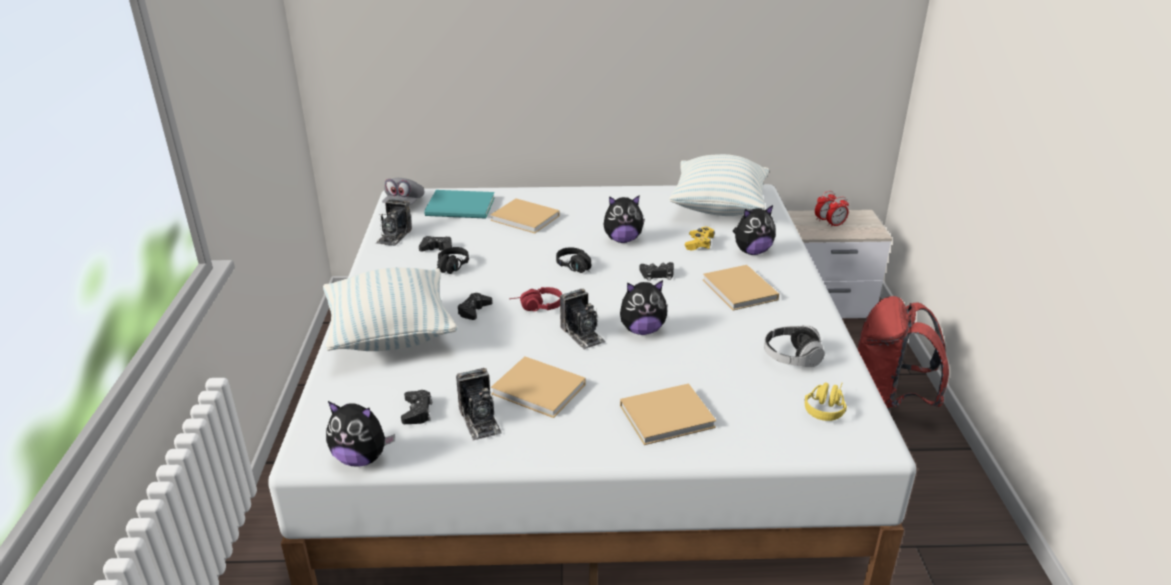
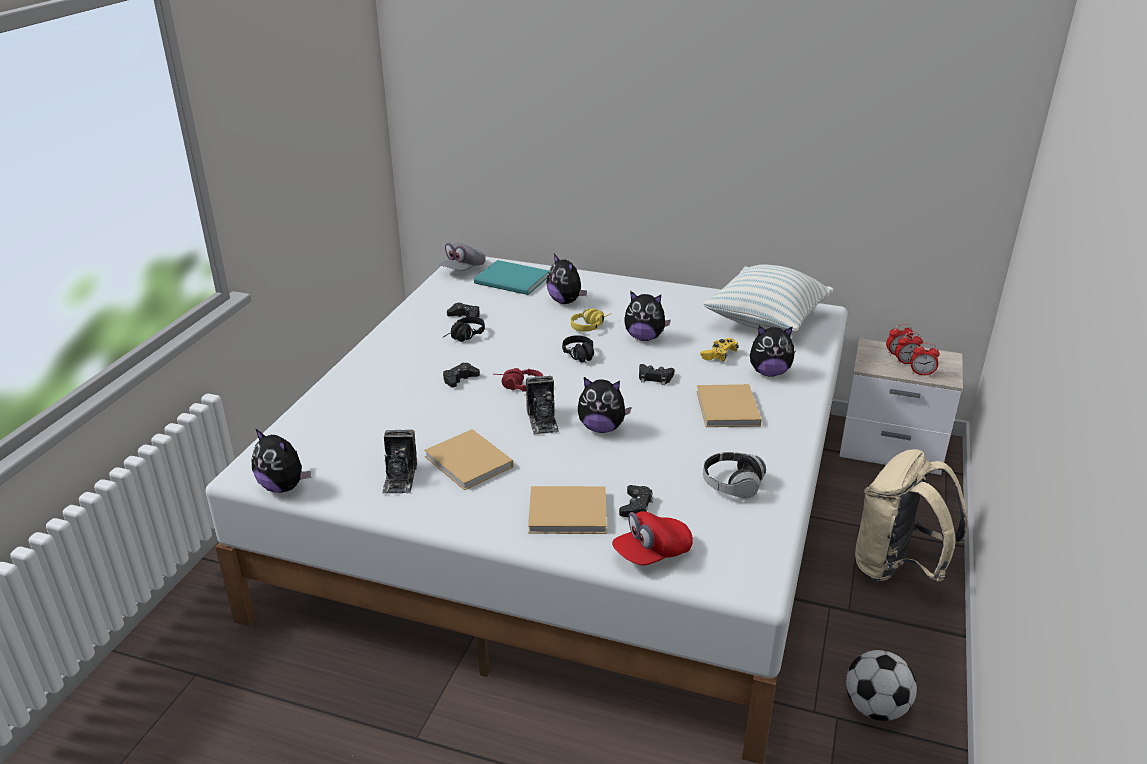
camera: 20 degrees right, 0 degrees up
(391, 335) = (374, 387): pillow -> none
(394, 236) = (435, 298): camera -> none
(417, 411) = (353, 458): black game controller -> black game controller (636, 506)
(526, 218) = (566, 301): beige book -> plush toy
(768, 436) = (652, 553): none -> red cap
(825, 406) = (731, 539): yellow headphones -> yellow headphones (591, 325)
(853, 232) = (921, 373): none -> alarm clock
(887, 405) = (896, 568): red backpack -> beige backpack
(940, 528) = (875, 707): none -> football

